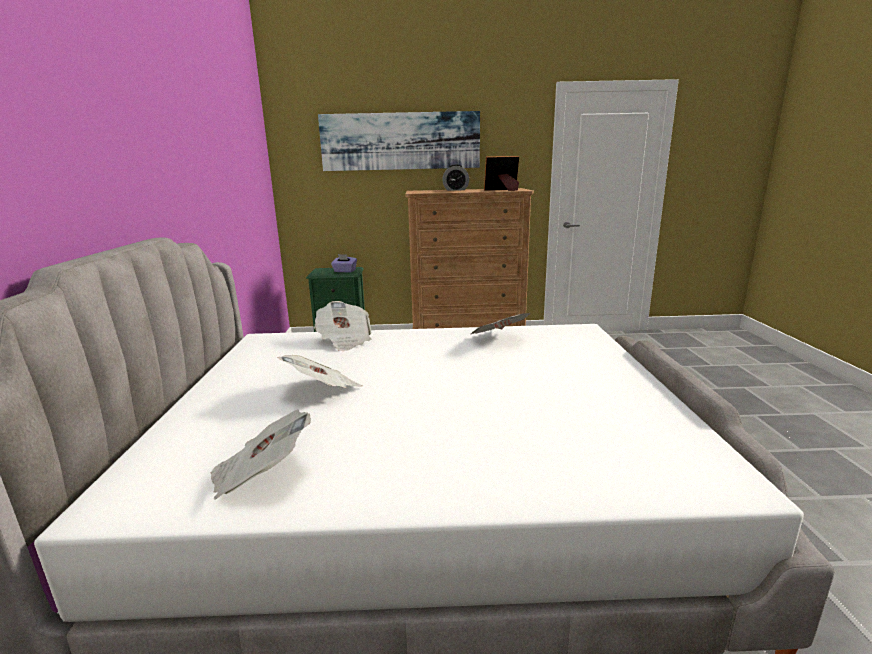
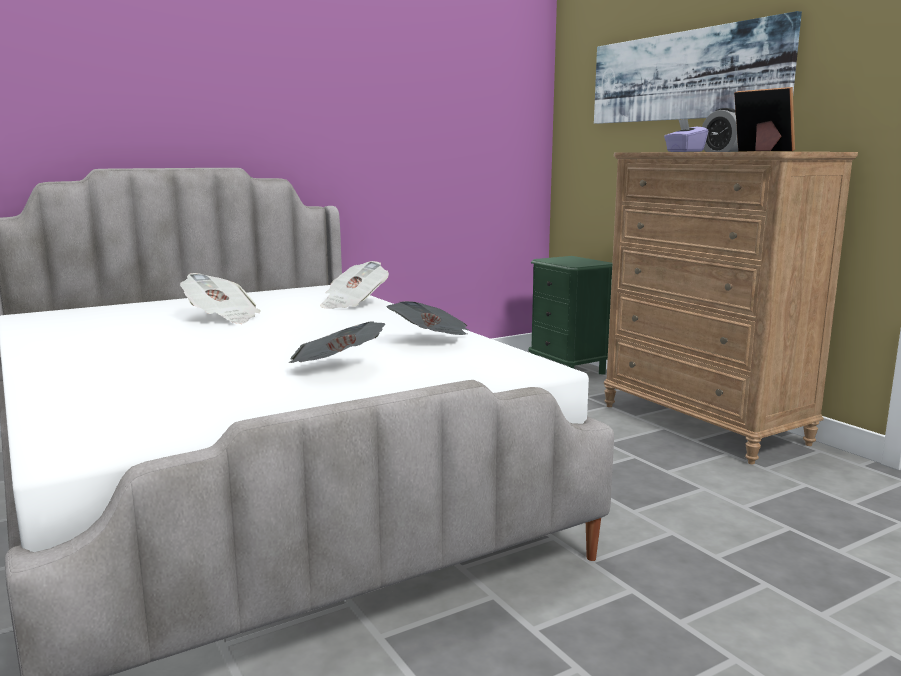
camera: 60 degrees right, 5 degrees down
(261, 475) = (69, 331): newspaper -> newspaper (337, 369)
(344, 271) = (579, 262): purple tissue box -> purple tissue box (684, 151)

